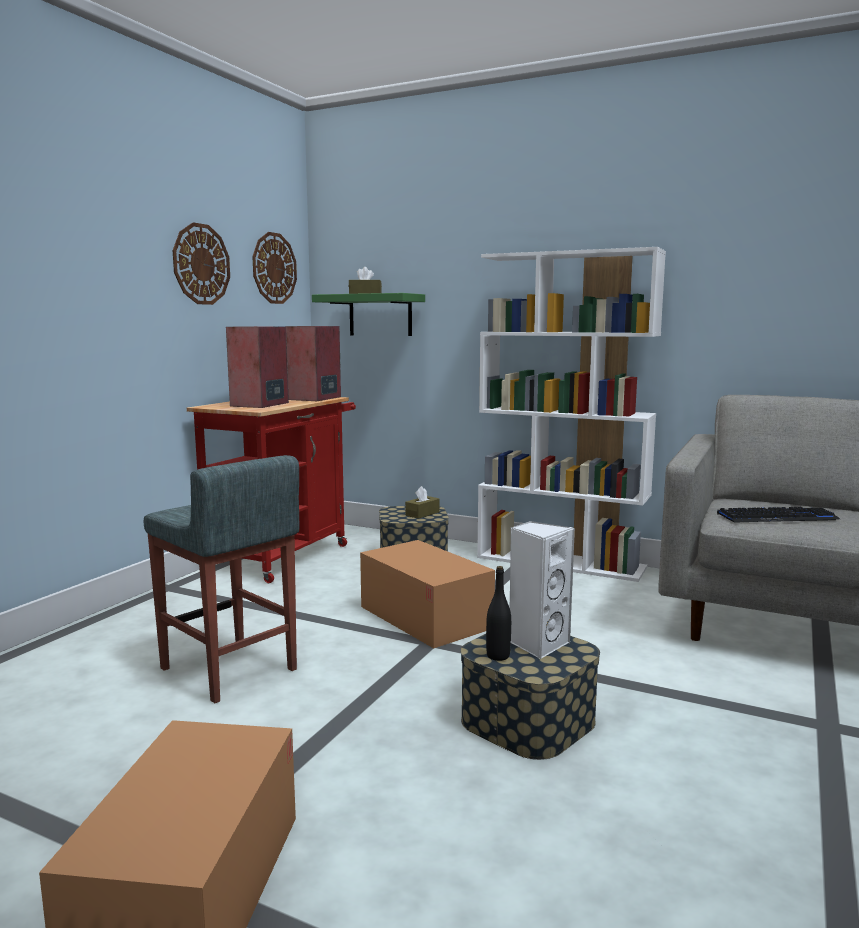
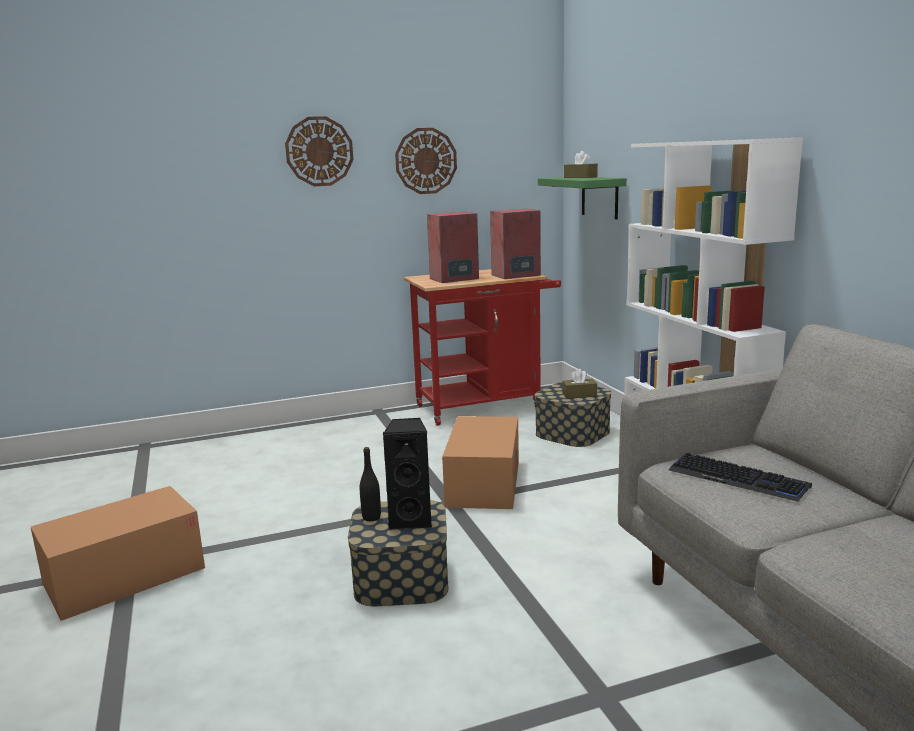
camera: 45 degrees right, 5 degrees up
(229, 670) = (316, 476): grey stool -> none
(274, 268) = (513, 155): wall clock -> wall clock (319, 151)
(537, 644) = (411, 520): white speaker -> black speaker

